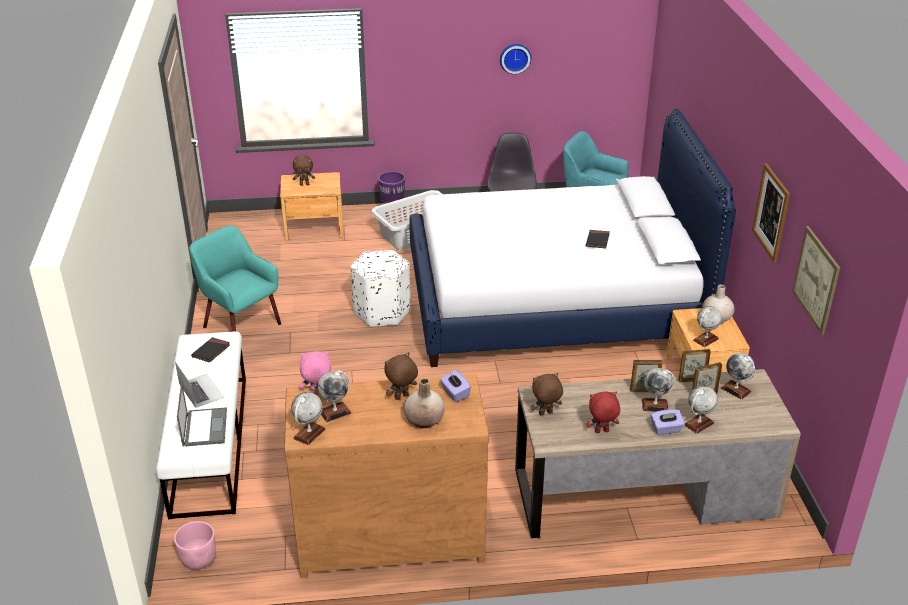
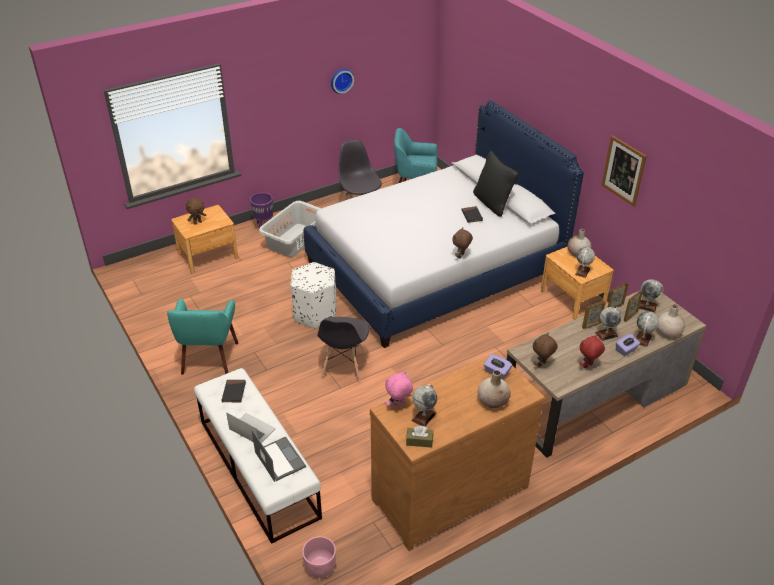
camera: 25 degrees left, 5 degrees up
(240, 325) = (209, 358): turquoise armchair -> turquoise armchair turned 105 degrees counterclockwise
(309, 433) = (419, 441): globe -> brown tissue box
(371, 374) = (344, 368): none -> grey chair
(401, 397) = (462, 388): brown plush toy -> brown plush toy (461, 256)
(634, 234) = (493, 203): none -> black pillow
(739, 426) = (667, 332): none -> beige vase
(816, 279) = (688, 215): picture -> none

